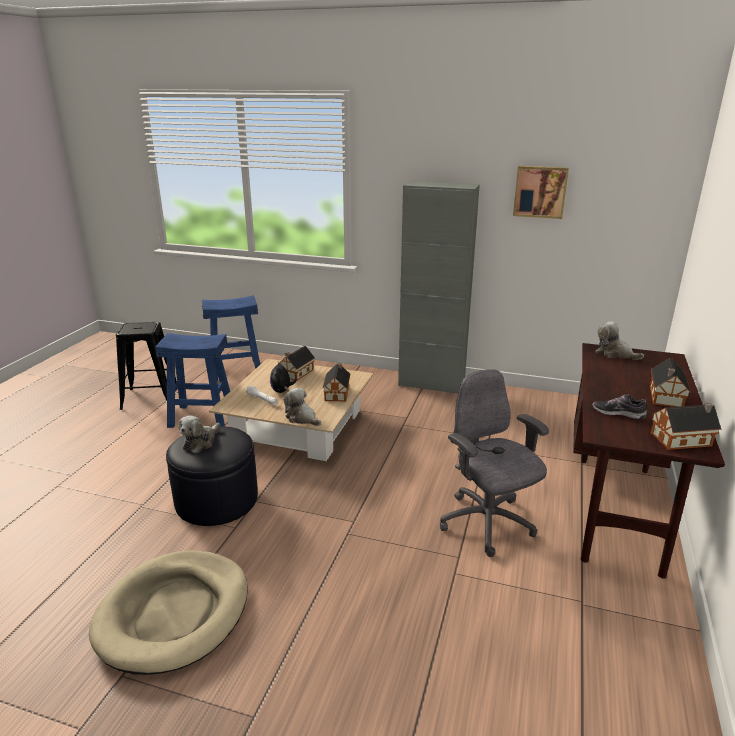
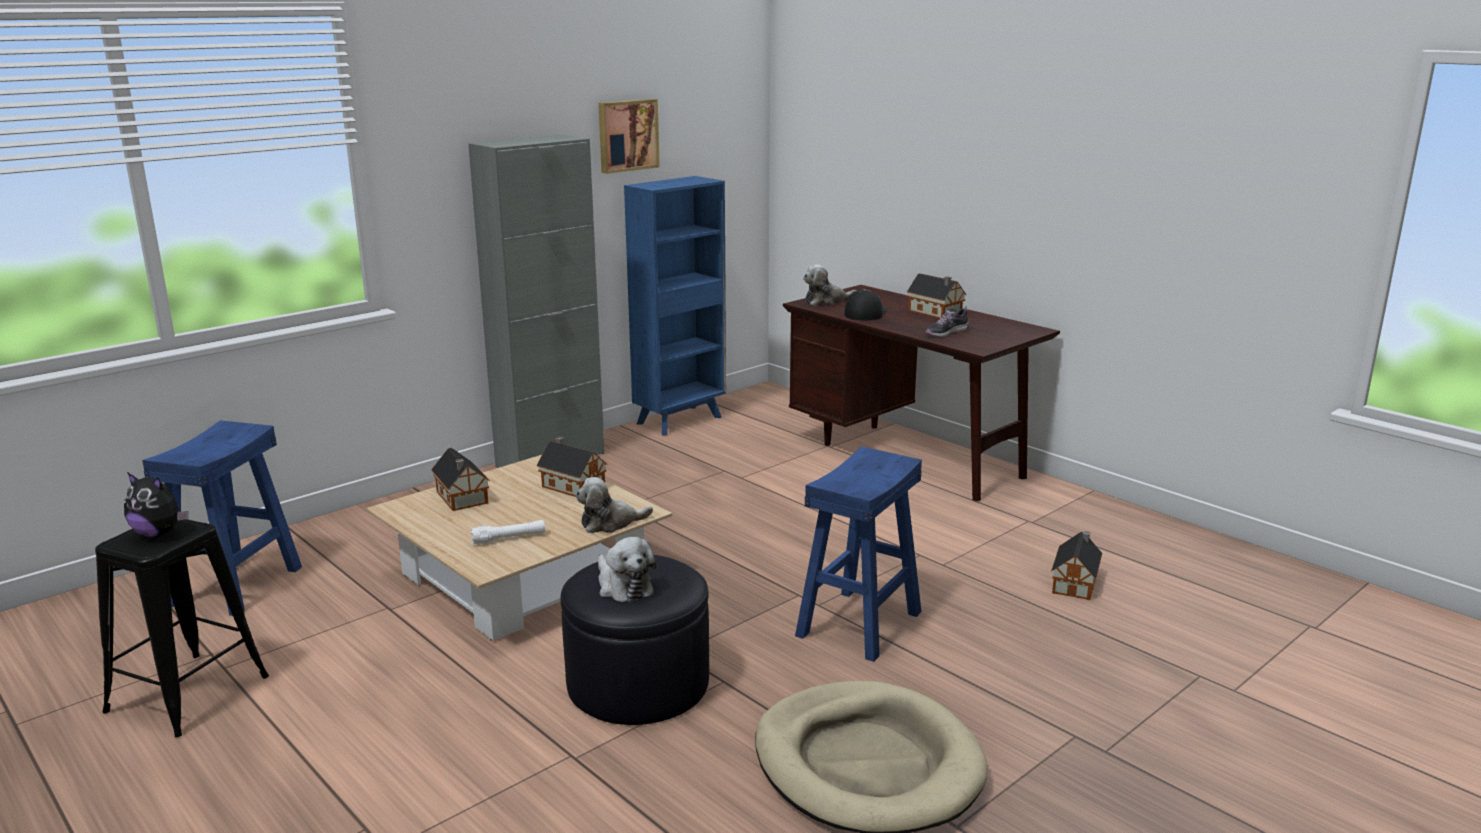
camera: 60 degrees left, 5 degrees down
(202, 416) = (358, 651): blue stool -> blue stool (858, 623)
(282, 391) = (505, 519): plush toy -> plush toy (159, 533)
(487, 524) = (880, 523): grey office chair -> none
(539, 399) = (681, 420): none -> blue bookcase
(611, 373) = (865, 313): none -> cap
(683, 439) = (1013, 329): toy house -> toy house (1075, 583)

